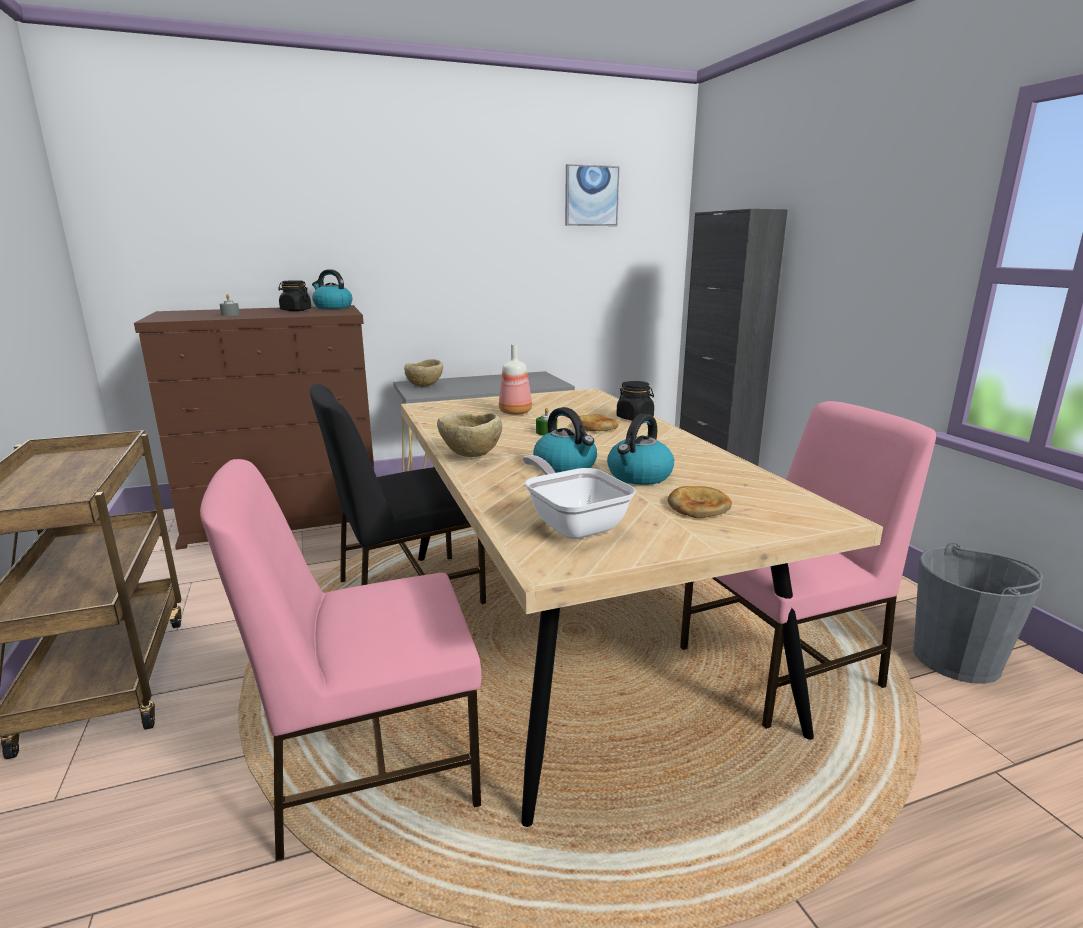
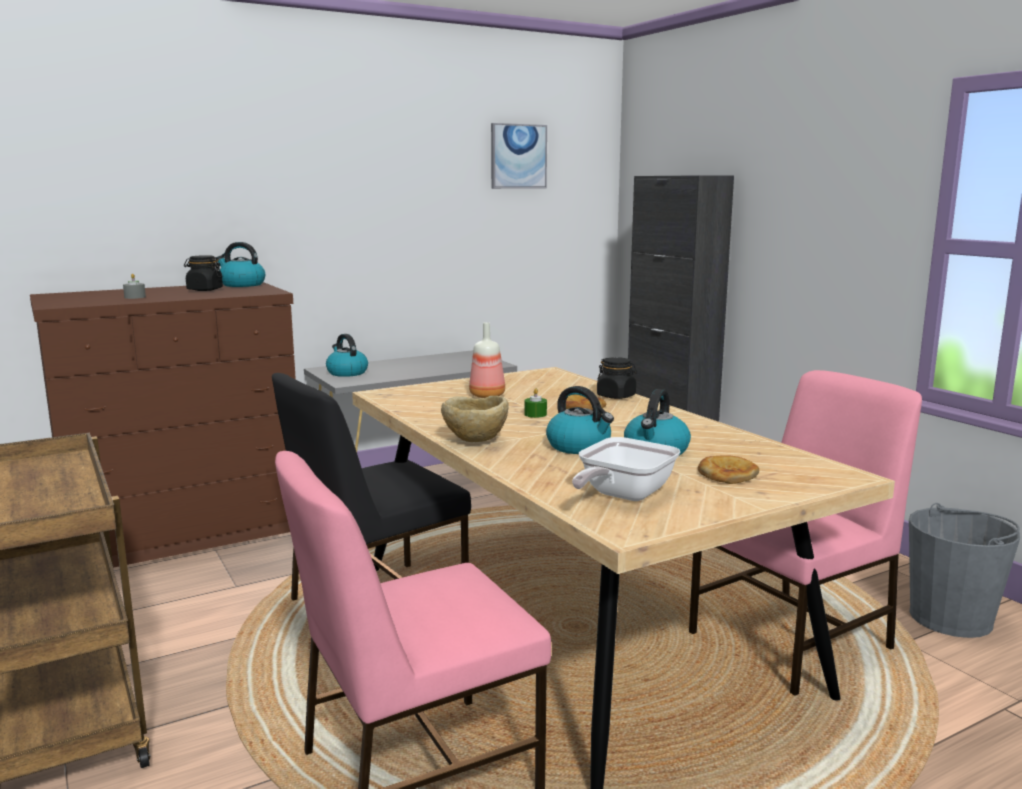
camera: 10 degrees left, 5 degrees down
(425, 386) = (346, 373): beige bowl -> kettle
(573, 523) = (621, 496): frying pan -> frying pan turned 105 degrees counterclockwise

